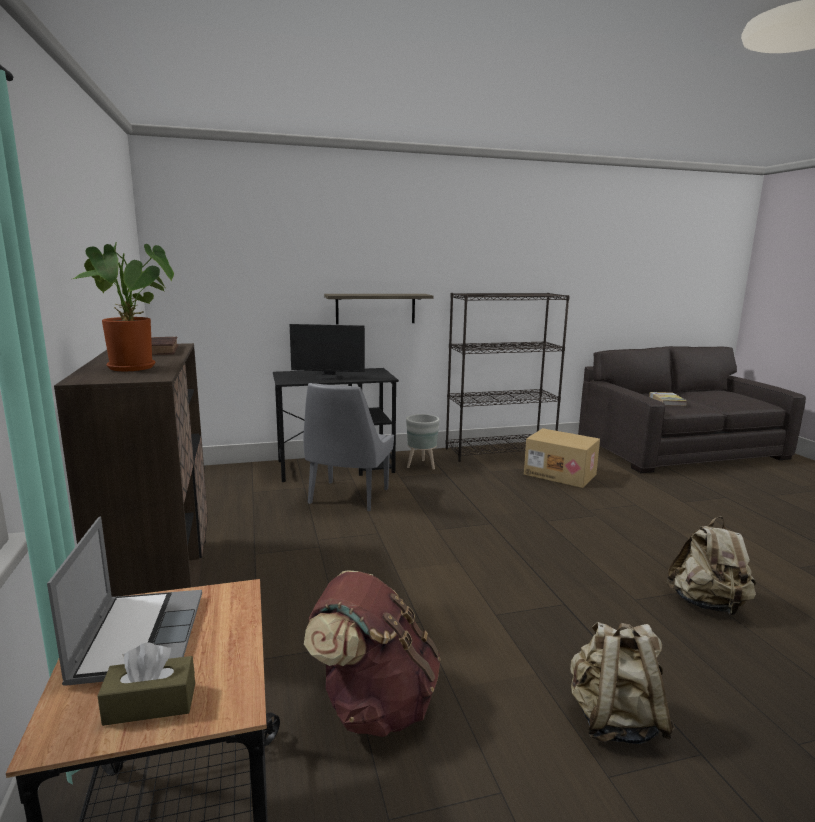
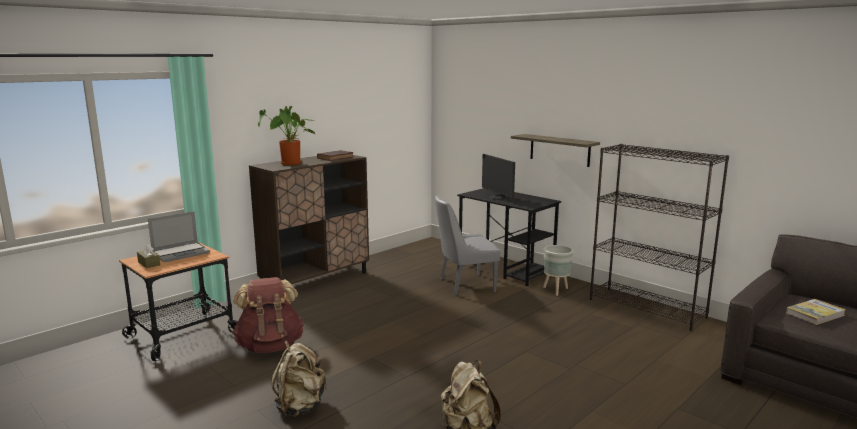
camera: 60 degrees right, 0 degrees up
(561, 474) = (639, 341): cardboard box -> none

